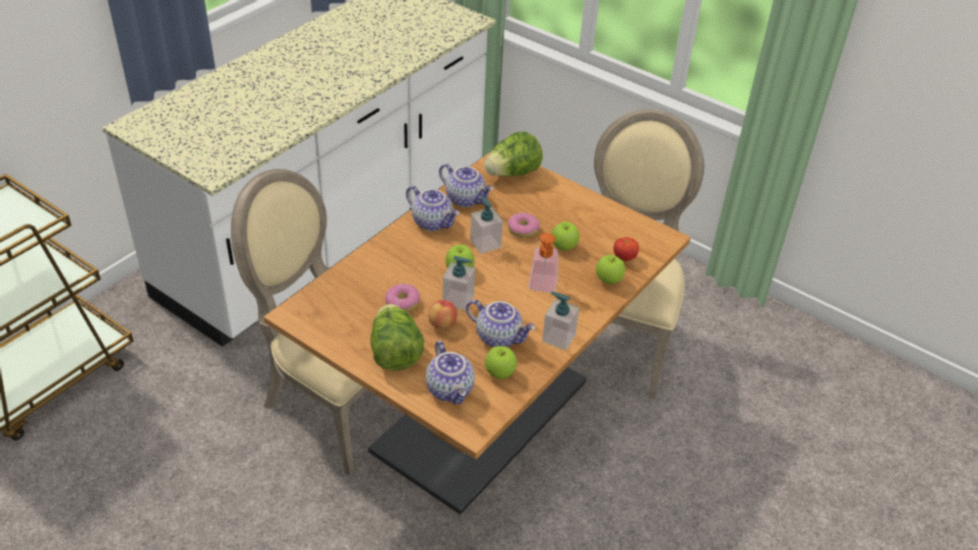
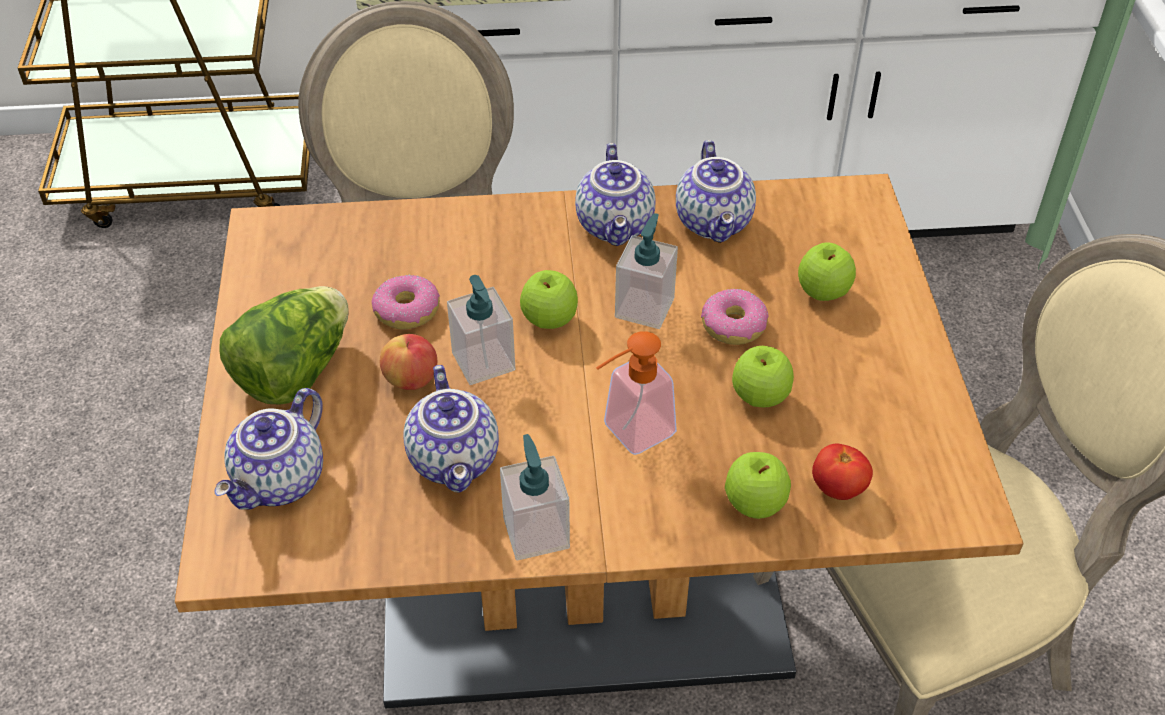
camera: 50 degrees right, 5 degrees up
(500, 373) = (376, 514): apple -> apple (823, 292)
(512, 173) = (846, 229): lettuce -> none

